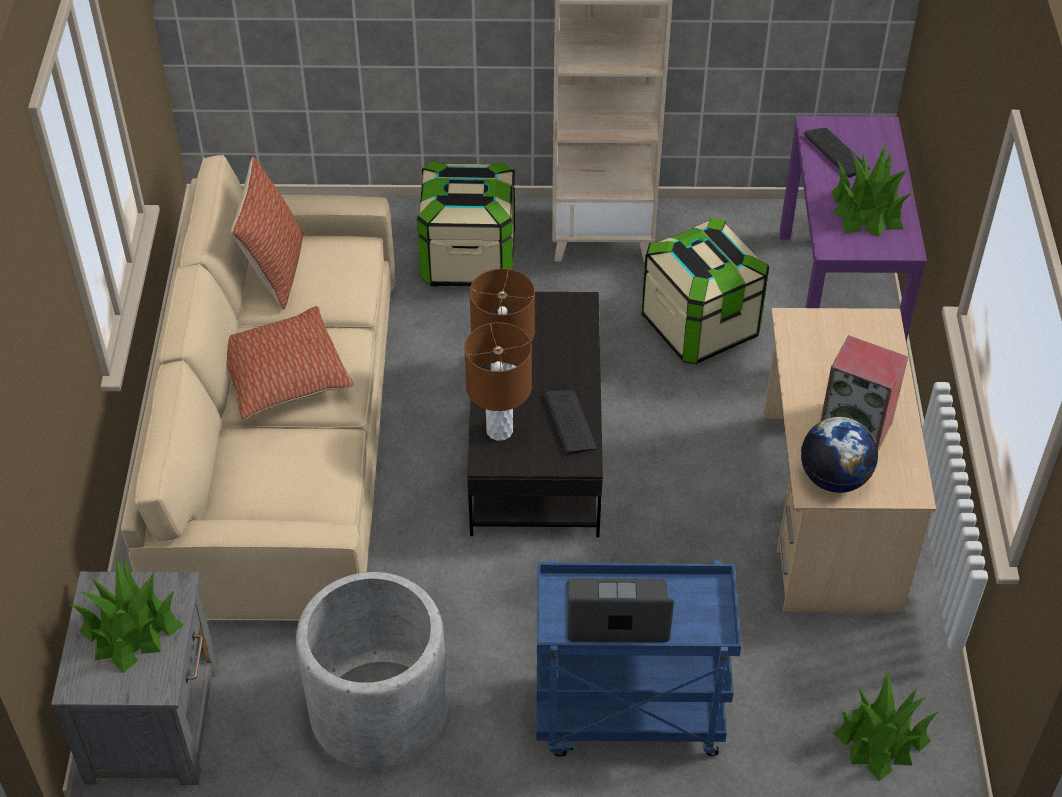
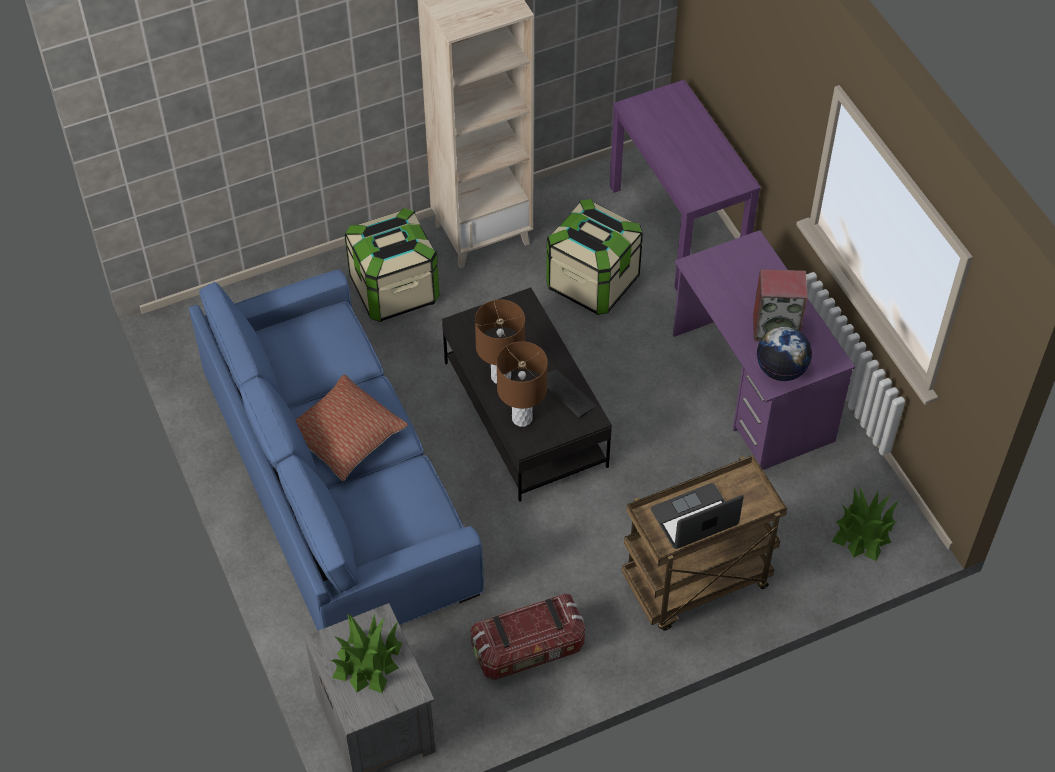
camera: 25 degrees left, 5 degrees up
(275, 269) = (286, 356): pillow -> none
(282, 436) = (338, 480): beige sofa -> blue sofa
(379, 710) = (529, 649): grey planter -> storage box
(627, 716) = (695, 584): blue cart -> brown cart
(829, 510) = (752, 388): beige desk -> purple desk
(836, 153) = (657, 123): keyboard -> none
(867, 210) = (701, 162): potted plant -> none

